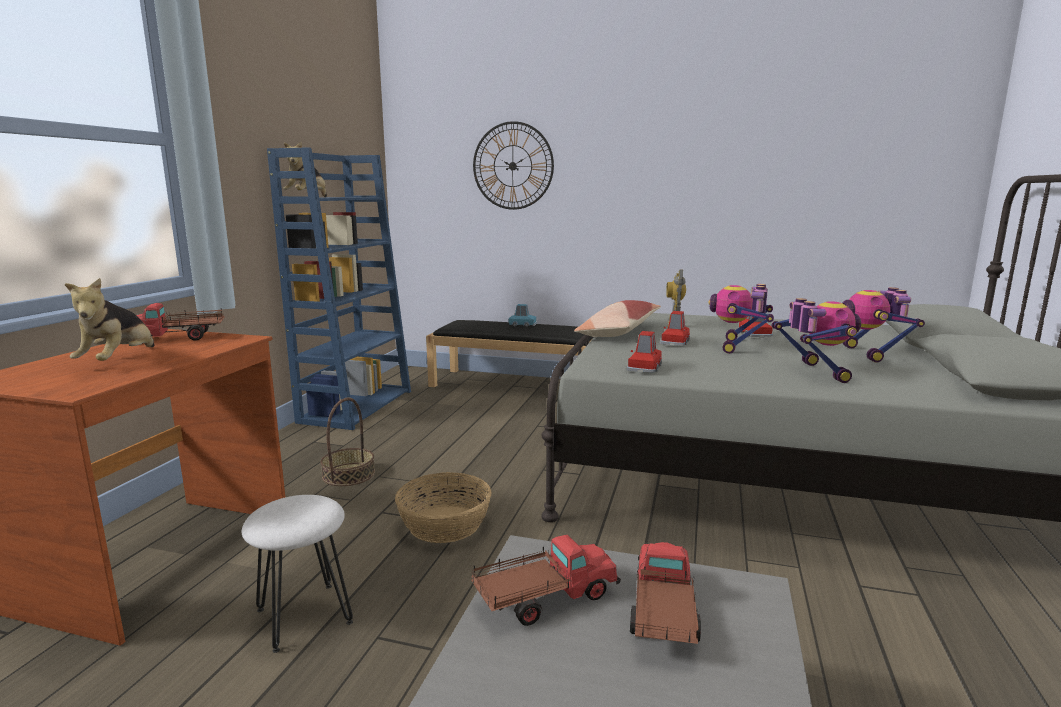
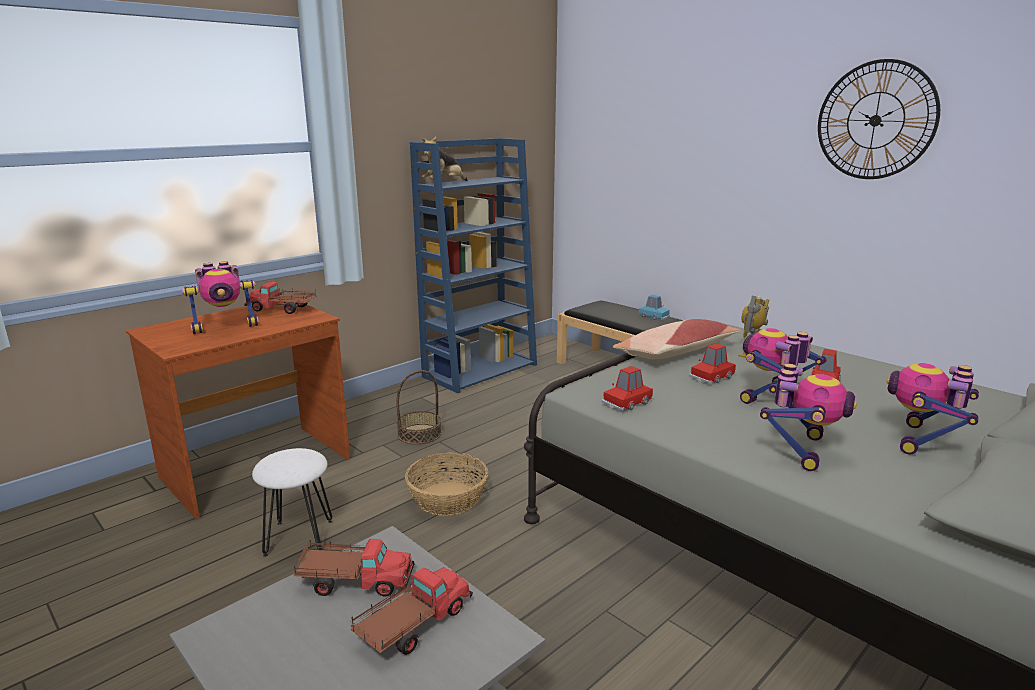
camera: 30 degrees right, 5 degrees up
(119, 361) = (225, 327): plush toy -> toy robot
(512, 166) = (664, 148): wall clock -> wall clock (875, 120)

